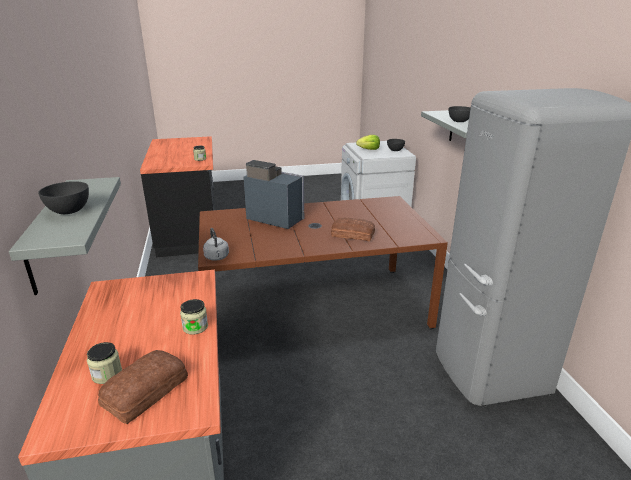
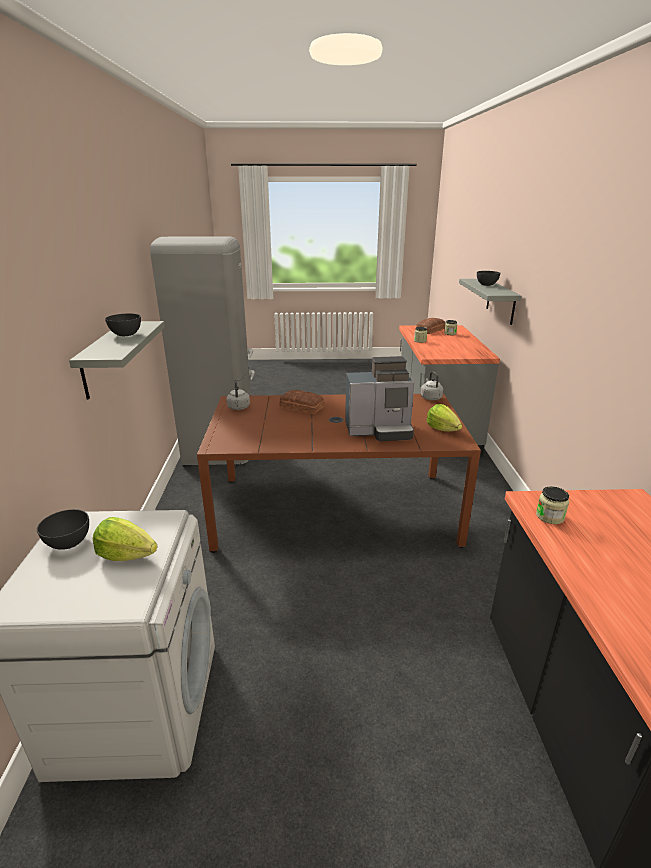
camera: 170 degrees left, 0 degrees up
(221, 223) = (442, 429): none -> lettuce
(275, 218) = (380, 430): coffee machine -> coffee machine turned 45 degrees counterclockwise
(411, 229) = (238, 408): none -> grey kettle

